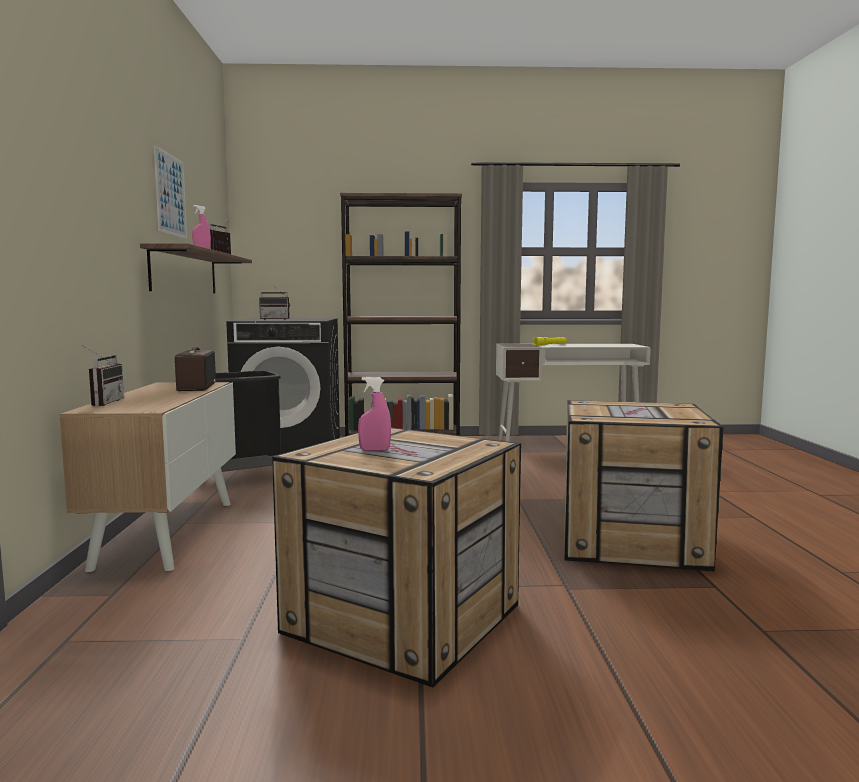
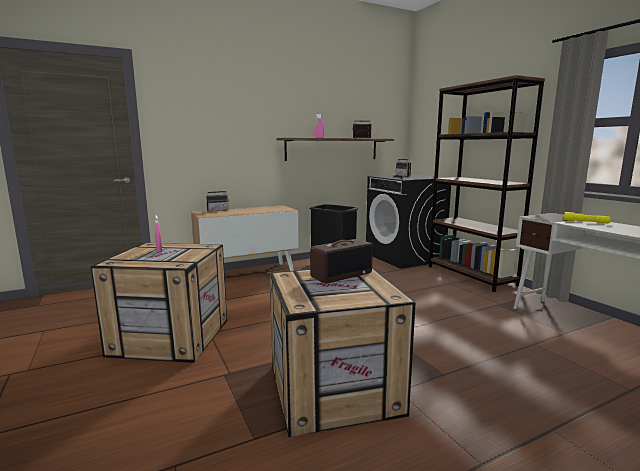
camera: 65 degrees right, 5 degrees up
(170, 194) = (318, 108): picture -> none
(196, 387) = (274, 210): radio -> radio (341, 275)

